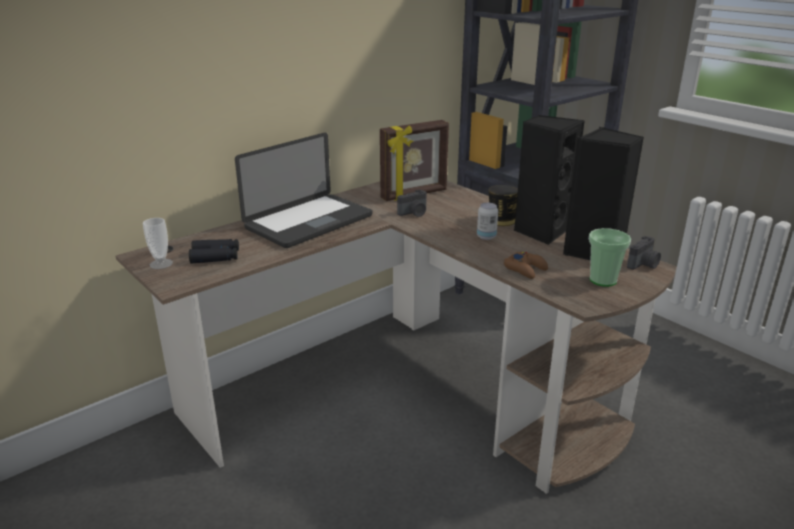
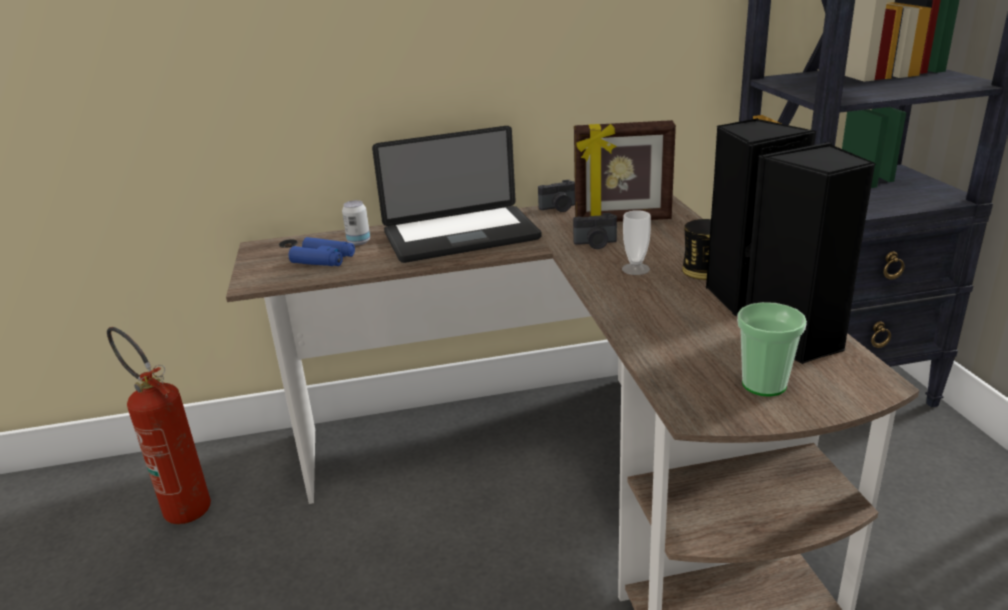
camera: 30 degrees right, 0 degrees up
(98, 506) = (181, 505): none -> fire extinguisher
(161, 264) = (267, 258): cup -> cup (635, 269)
(215, 256) = (324, 259): black binoculars -> blue binoculars
(486, 237) = (657, 290): can -> can (359, 242)
(525, 269) = (662, 344): brown game controller -> none
(644, 264) = (860, 375): camera -> camera (559, 208)

